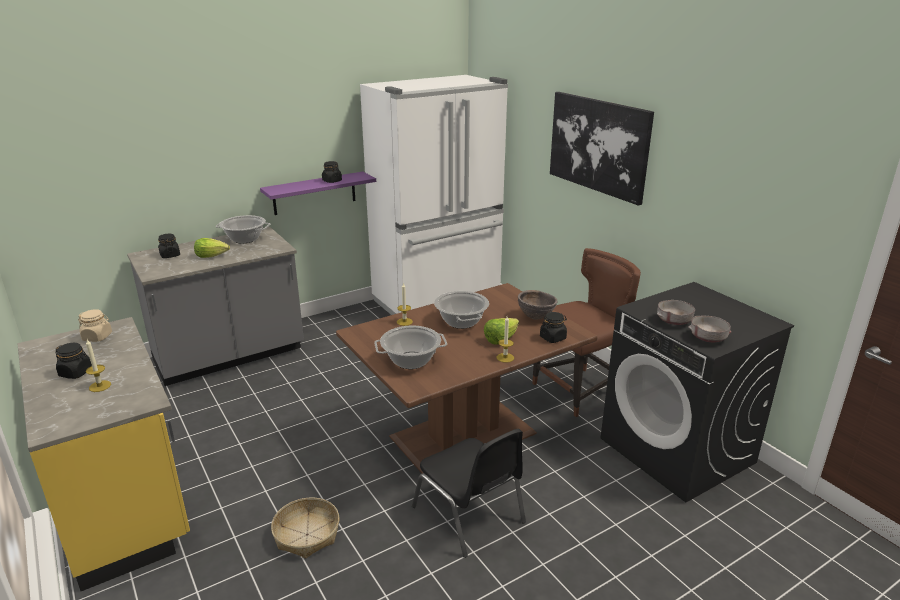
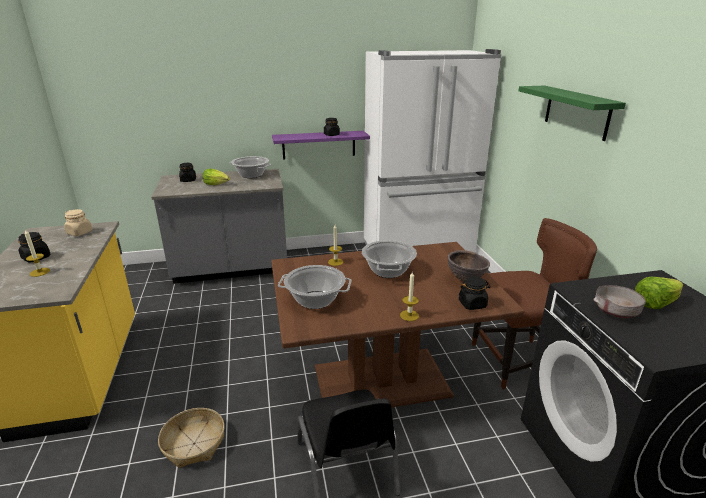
camera: 20 degrees right, 0 degrees up
(501, 339) = (416, 295): lettuce -> lettuce (655, 303)
(598, 145) = (576, 112): picture -> green shelf
(708, 338) = (655, 342): grey bowl -> none

